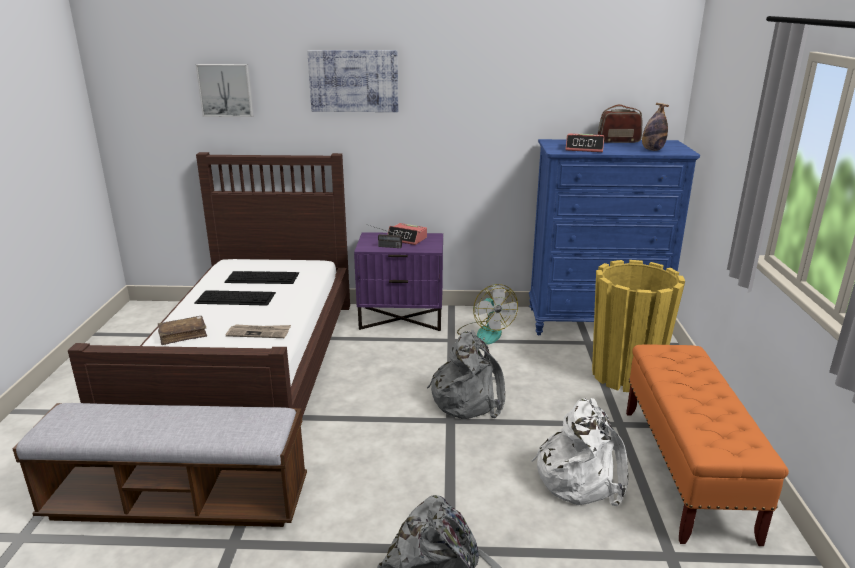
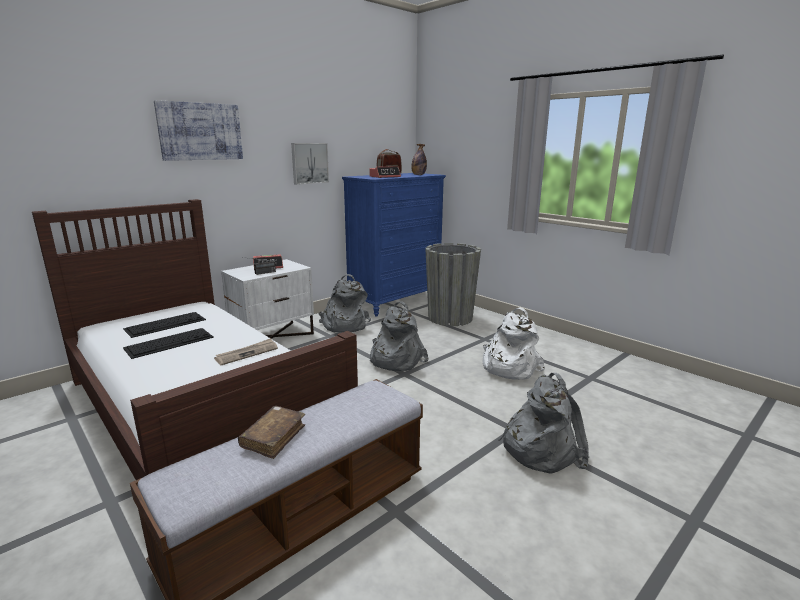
camera: 45 degrees left, 5 degrees down
(183, 335) = (172, 380): brown book -> brown book (273, 437)
(226, 90) = (60, 140): picture -> picture (309, 163)
(402, 318) = (273, 336): purple nightstand -> white nightstand
(485, 332) = (344, 325): fan -> grey backpack
(626, 374) = (450, 318): yellow planter -> grey planter
(685, 471) = (540, 345): orange bench -> none

